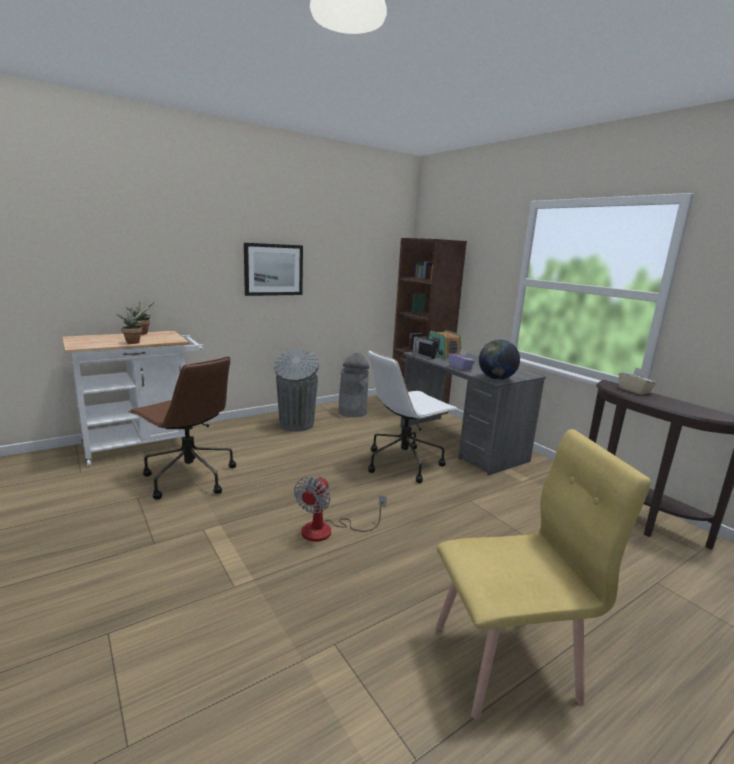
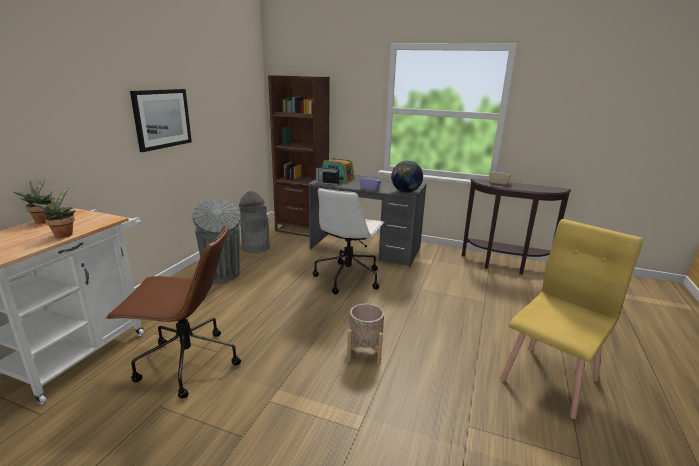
camera: 35 degrees left, 5 degrees up
(328, 530) = (364, 352): fan -> beige planter

